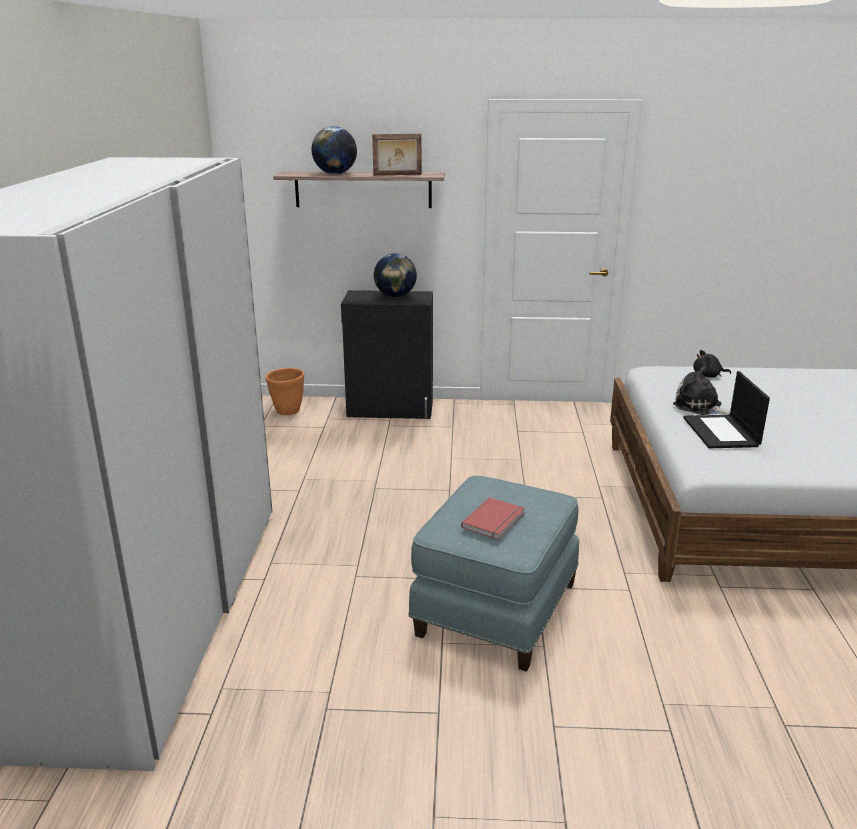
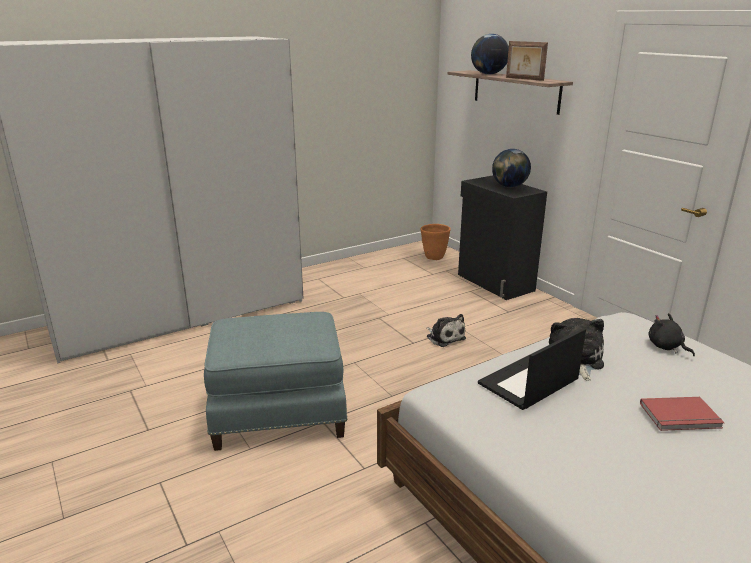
camera: 55 degrees right, 0 degrees up
(459, 471) = (444, 337): none -> plush toy
(495, 520) = (254, 334): red book -> red book (681, 417)

